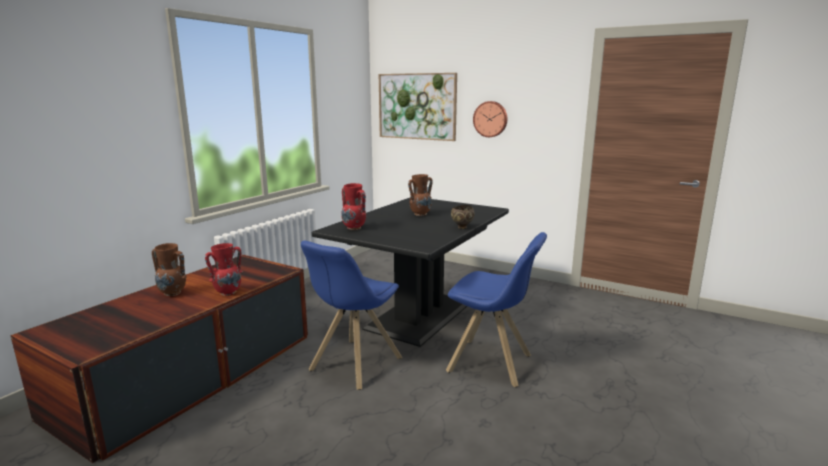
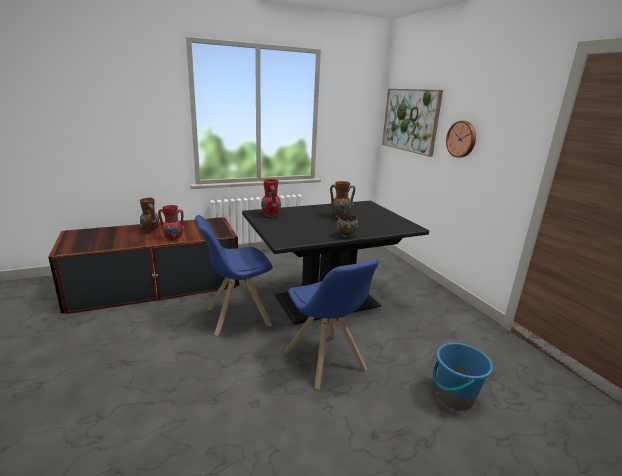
camera: 35 degrees right, 5 degrees up
(607, 345) = (454, 397): none -> blue bucket

